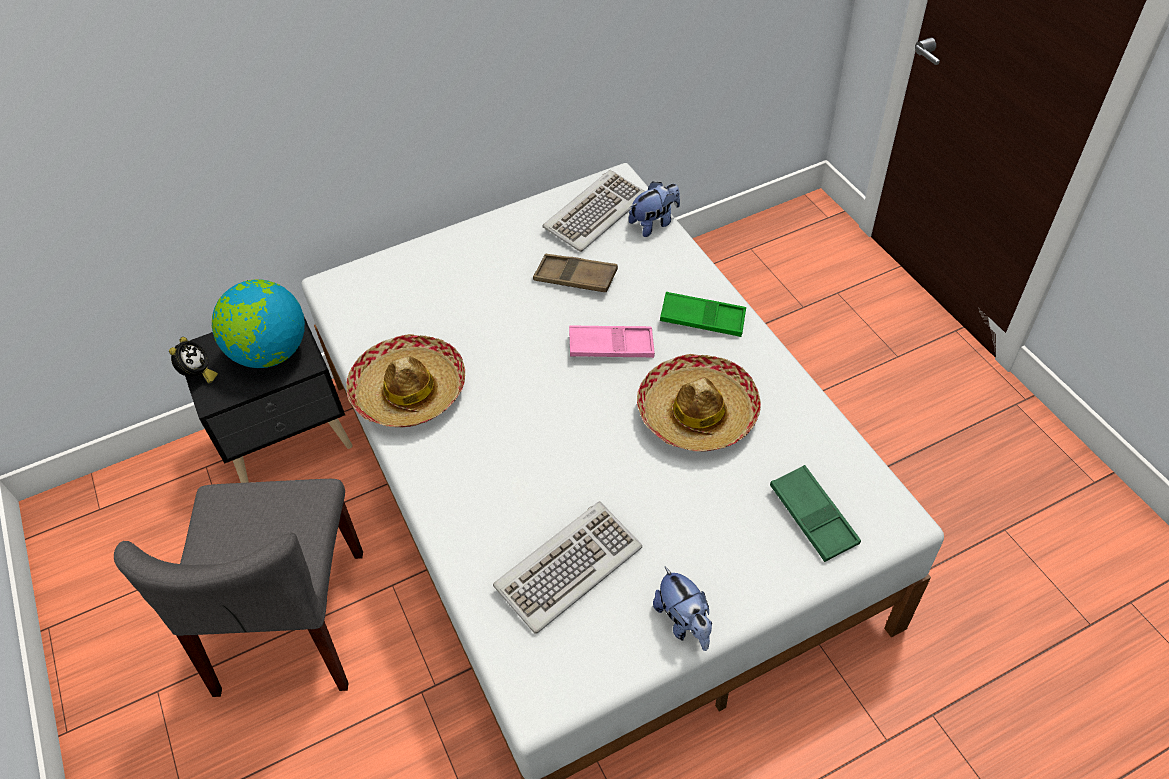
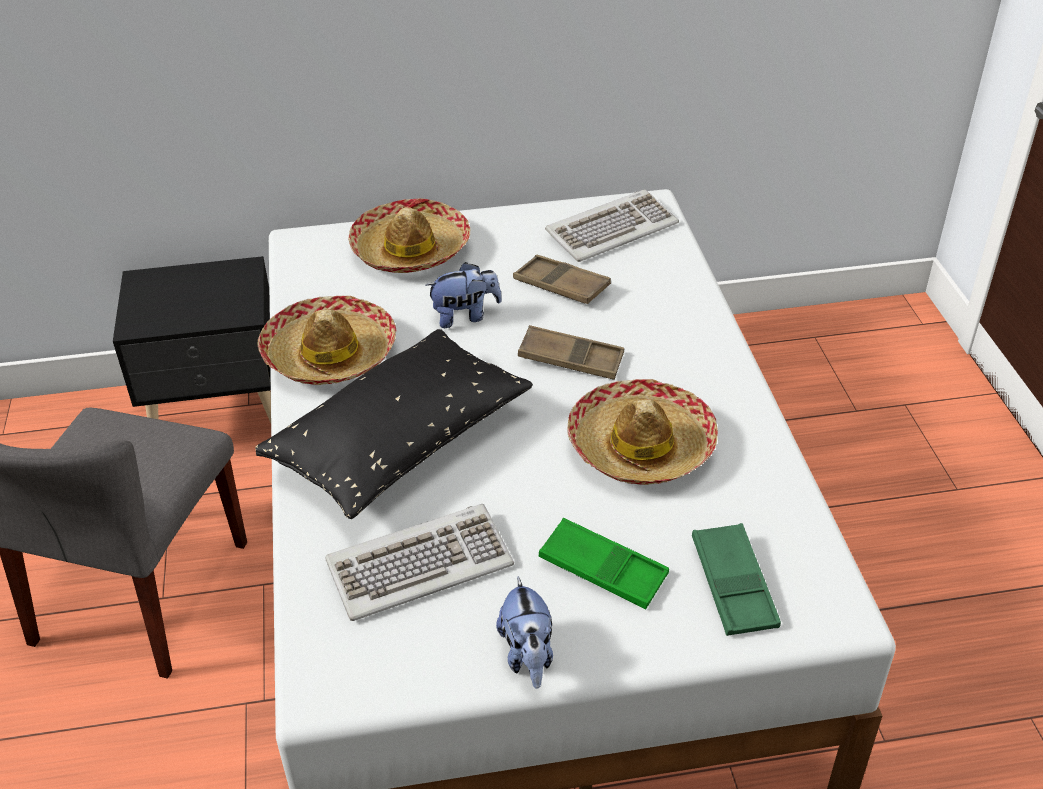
camera: 15 degrees right, 10 degrees down
(198, 375) = (132, 302): alarm clock -> none
(271, 353) = (213, 297): globe -> none
(434, 271) = (410, 249): none -> hat
(506, 461) = (400, 444): none -> black pillow
(611, 346) = (571, 359): pink tray -> brown tray
(654, 223) = (675, 251): plush toy -> plush toy (465, 316)
(702, 319) = (689, 354): green tray -> green tray (603, 569)

